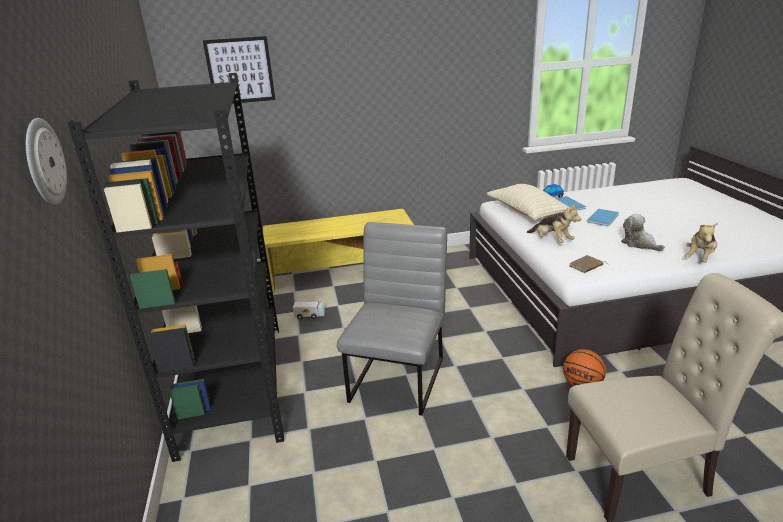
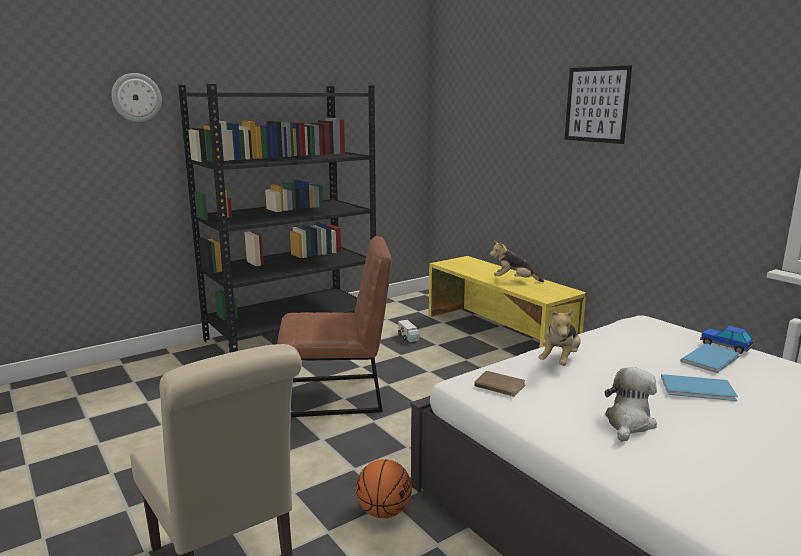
camera: 65 degrees right, 10 degrees down
(240, 70) = (477, 101): picture -> picture (596, 104)
(399, 377) = (337, 396): grey chair -> brown chair
(526, 212) = (638, 338): beige pillow -> none
(699, 258) = (636, 481): plush toy -> plush toy (514, 281)

